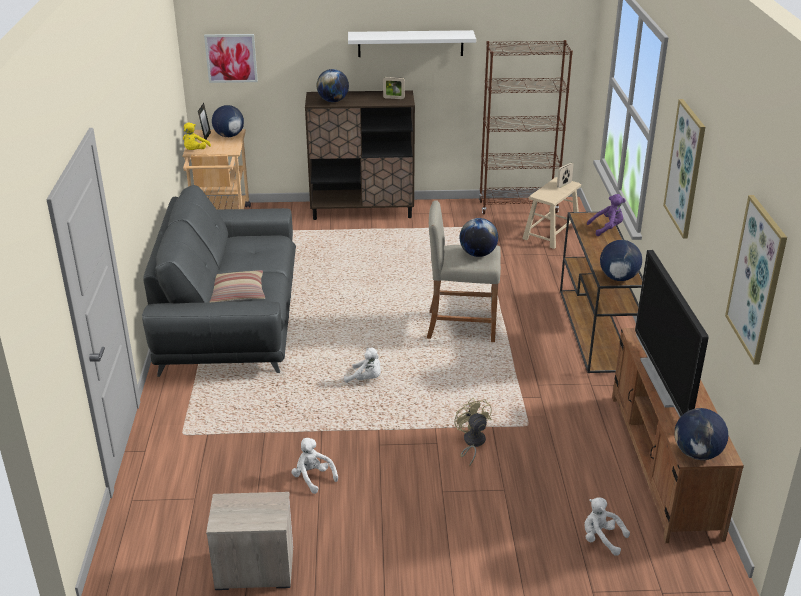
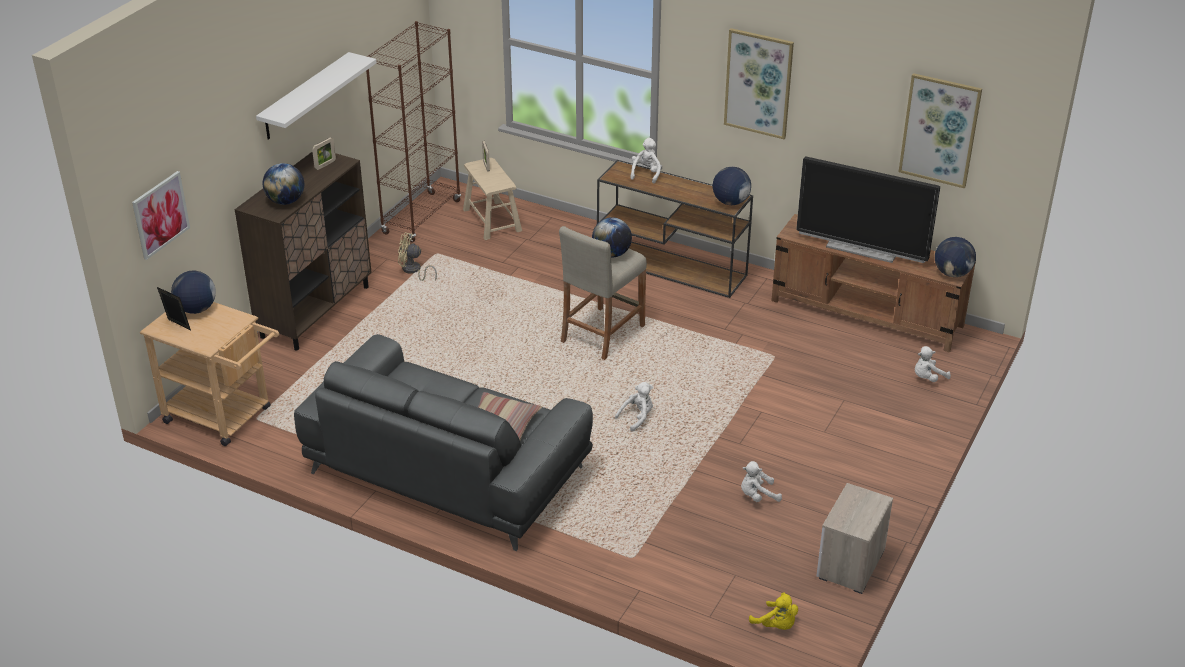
camera: 60 degrees left, 5 degrees up
(195, 151) = (212, 344): yellow plush toy -> yellow plush toy (776, 625)
(472, 443) = (775, 393): beige fan -> beige fan (413, 271)
(607, 228) = (646, 173): purple plush toy -> white plush toy

